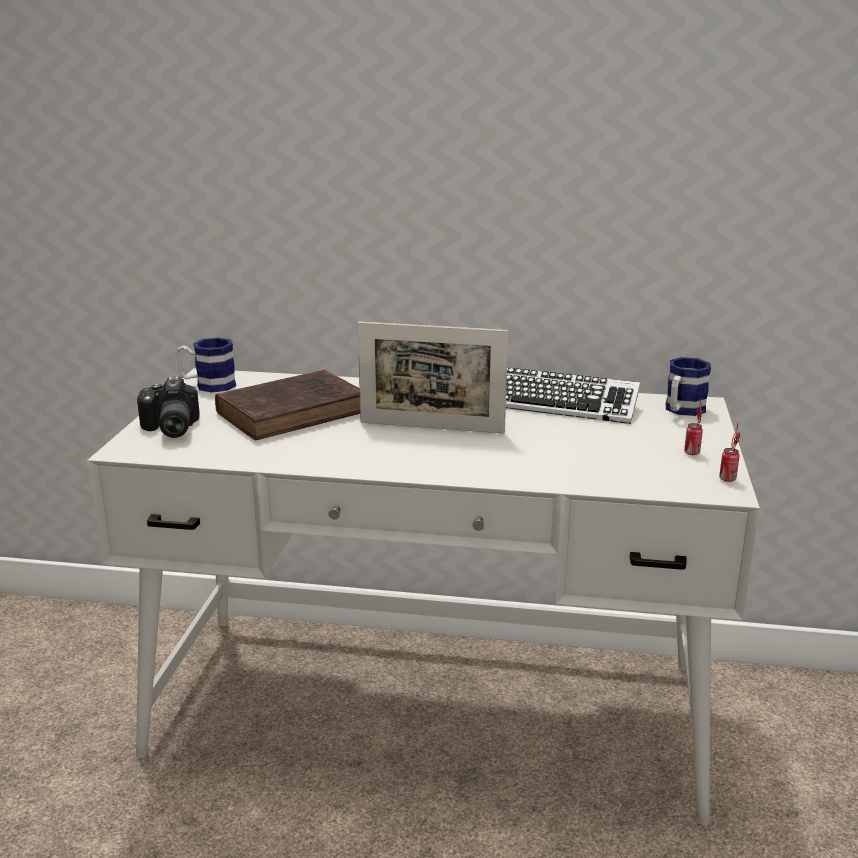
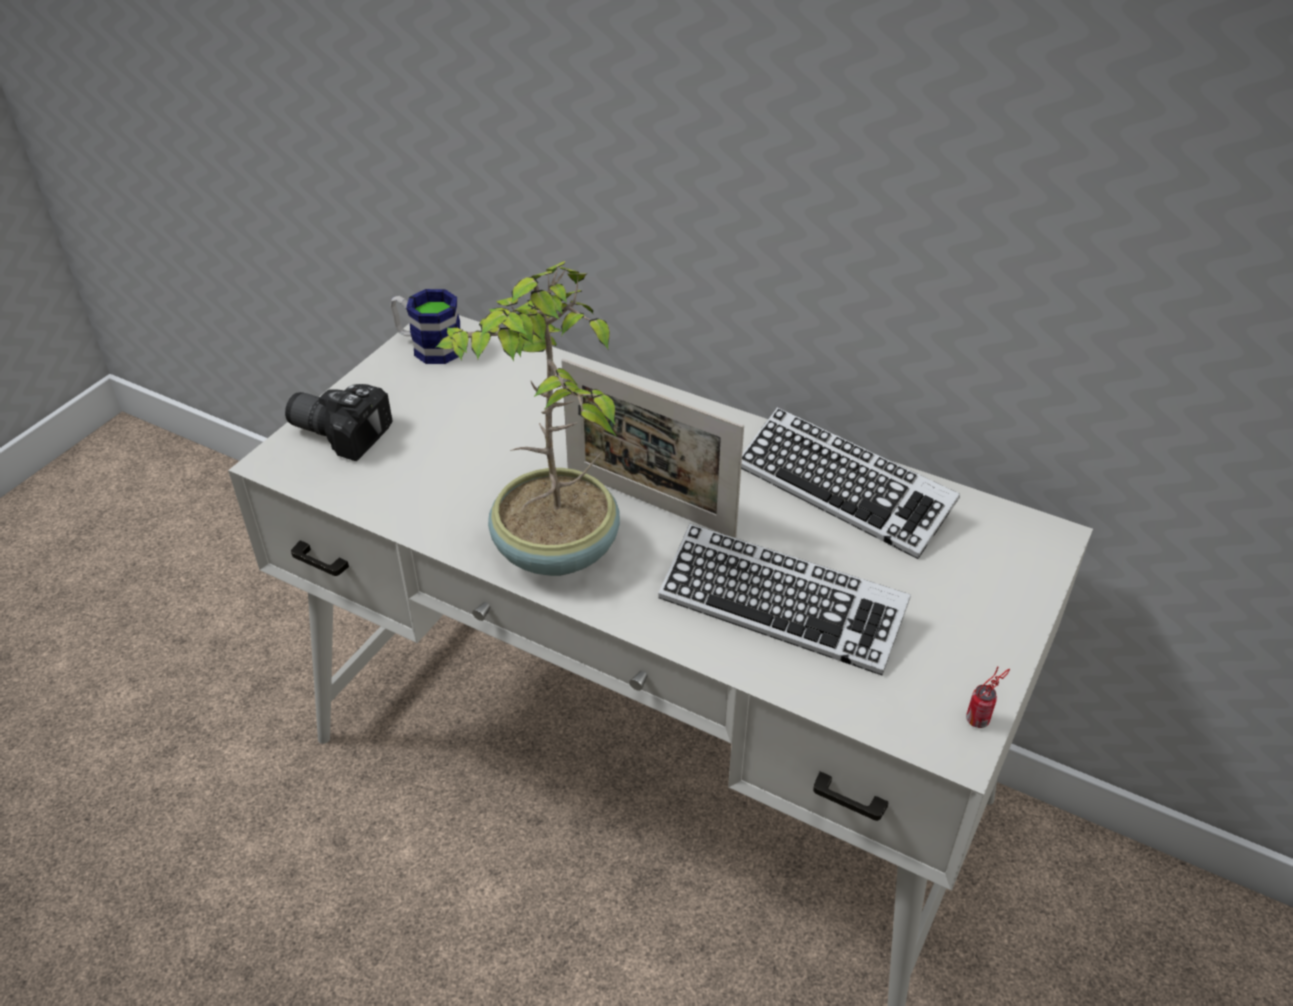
camera: 20 degrees right, 20 degrees up
(169, 429) = (341, 430): camera -> camera turned 105 degrees clockwise
(295, 412) = (502, 428): brown book -> none
(382, 457) = (554, 552): none -> potted plant
(561, 456) = (781, 607): none -> keyboard
(682, 411) = (1009, 547): mug -> none
(691, 452) = (964, 645): can -> none

